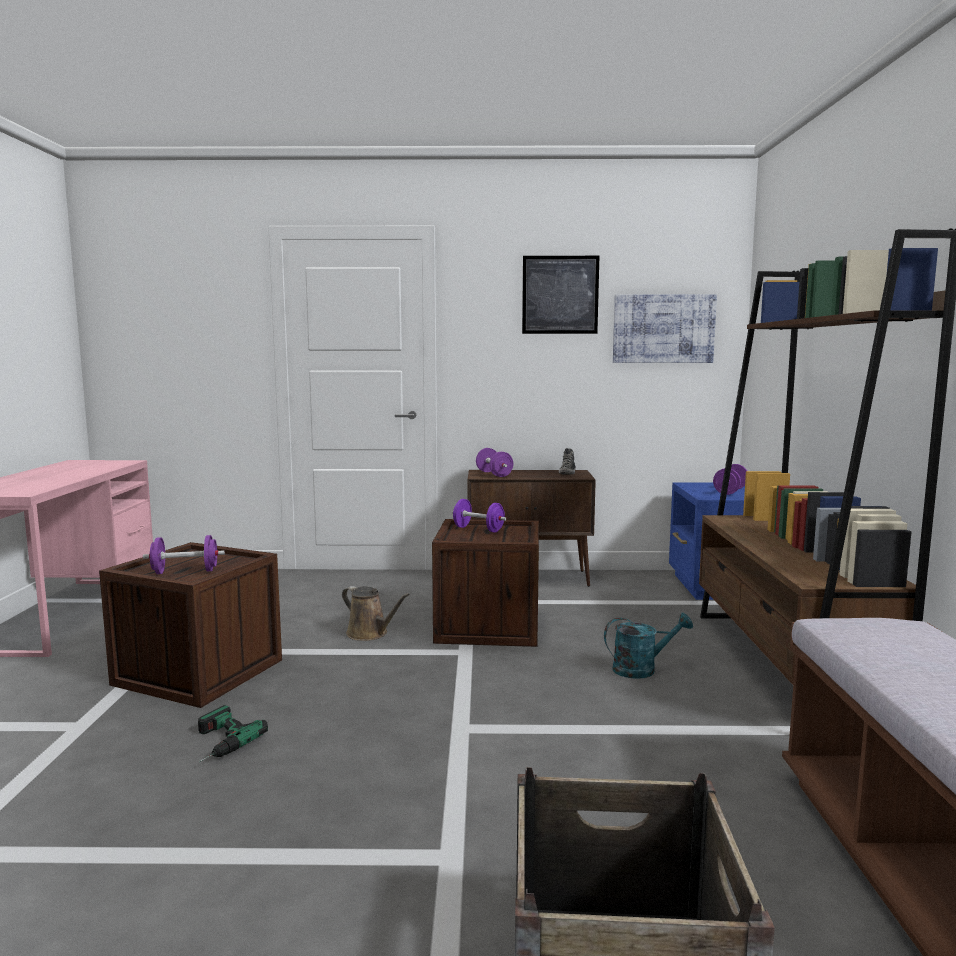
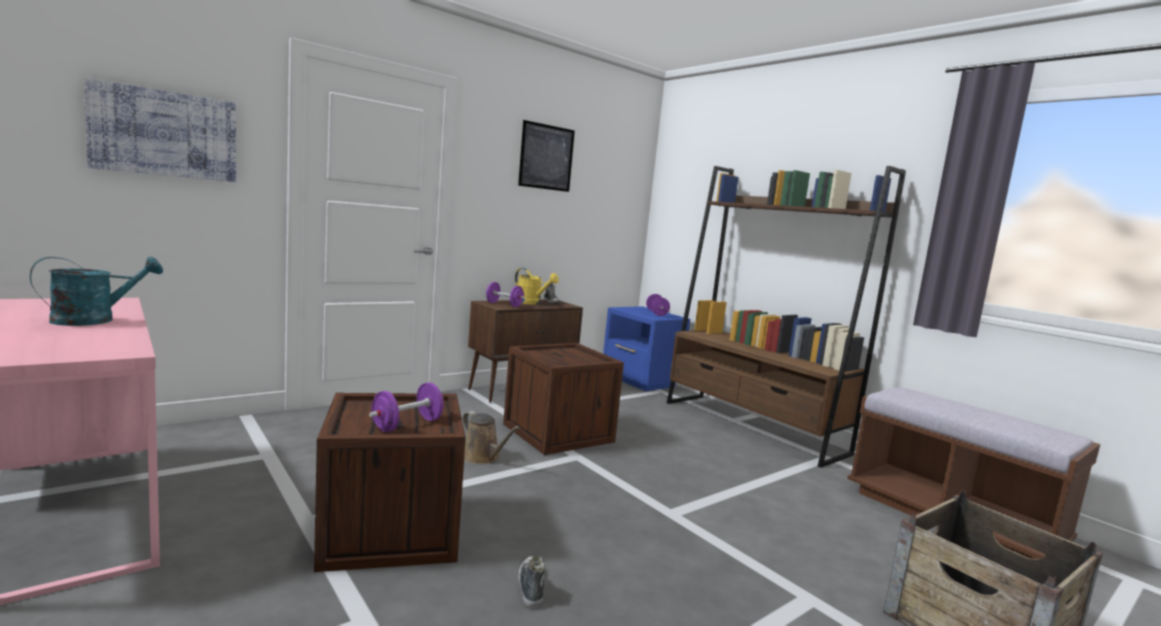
camera: 40 degrees left, 0 degrees up
(216, 743) = (531, 586): power drill -> shoe
(370, 634) = (483, 457): brown watering can -> brown watering can turned 45 degrees clockwise
(478, 529) = (549, 353): purple dumbbell -> none
(537, 473) = (532, 303): none -> yellow watering can
(642, 669) = (694, 444): turquoise watering can -> turquoise watering can (95, 320)
(663, 329) = (607, 193): picture -> picture (165, 134)

